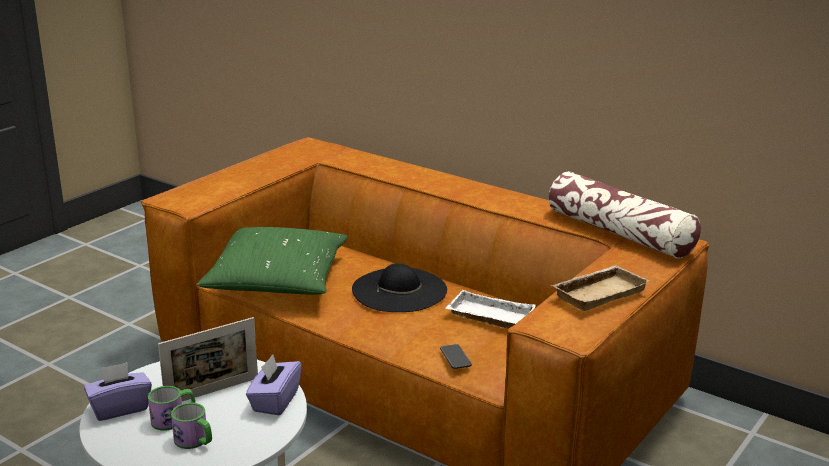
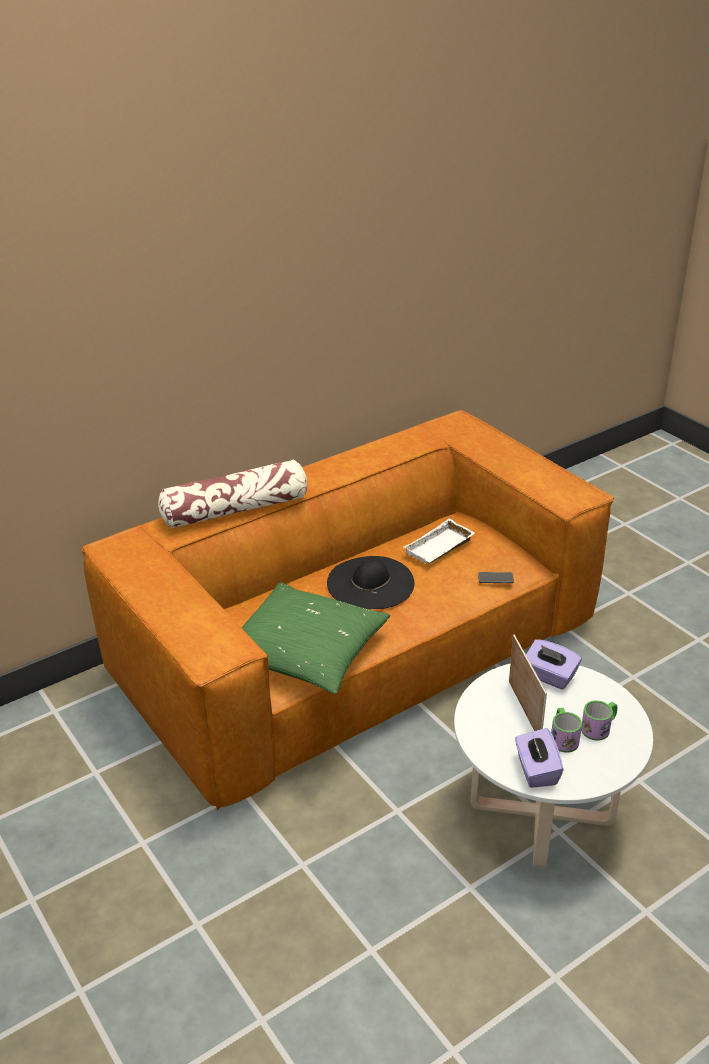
camera: 70 degrees left, 10 degrees up
(598, 292) = (528, 470): beige tray -> none
(620, 233) = (429, 437): pillow -> pillow (235, 509)

